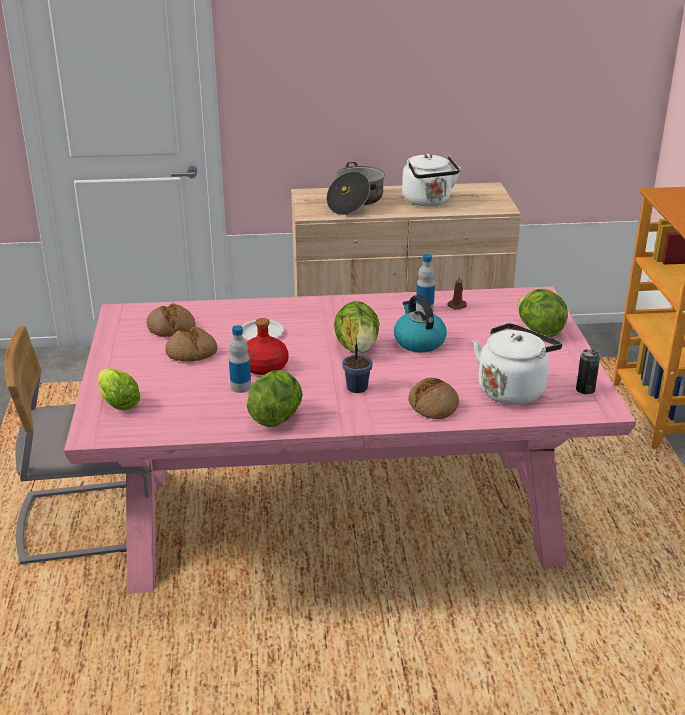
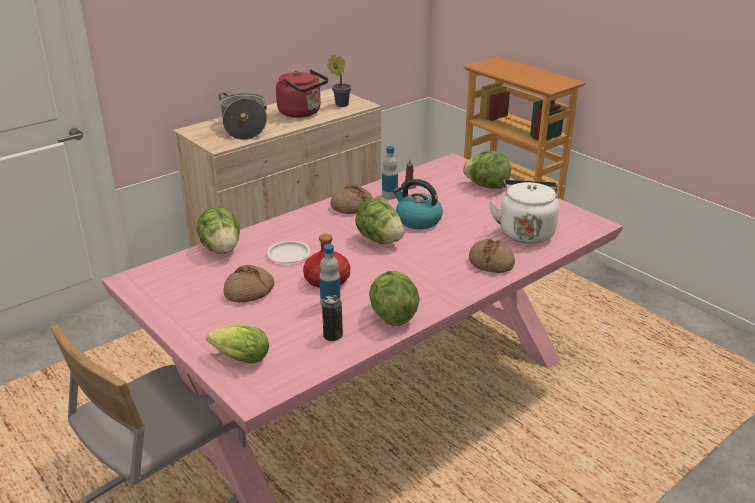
camera: 35 degrees left, 0 degrees up
(171, 328) = (201, 277): bread -> bread (352, 206)
(215, 310) = (221, 249): none -> lettuce
(355, 386) = (418, 269): potted plant -> potted plant (340, 104)
(428, 201) = (302, 113): white kettle -> red kettle
(585, 389) = (568, 216): can -> can (333, 335)

